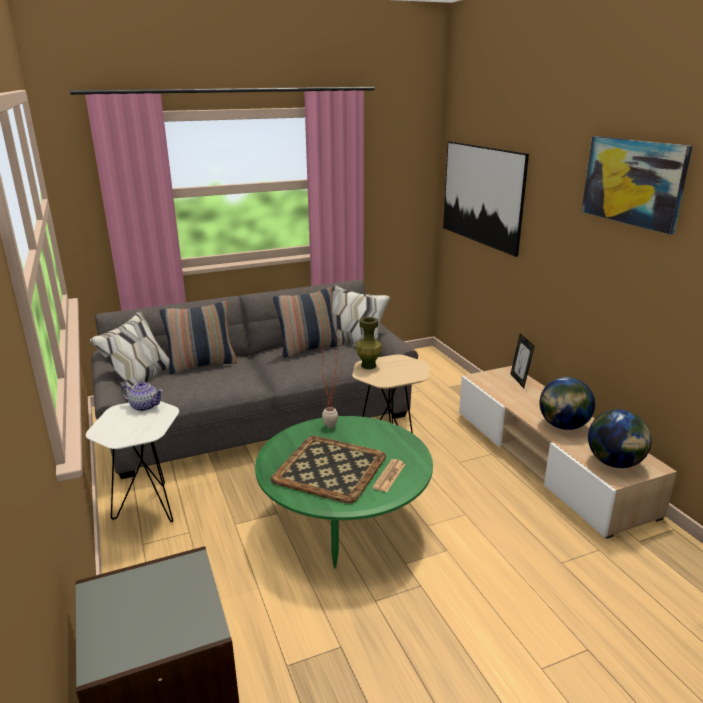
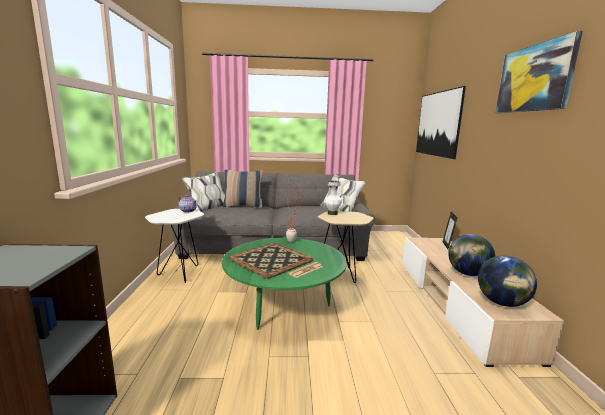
camera: 20 degrees right, 10 degrees down
(309, 348) = (309, 207): pillow -> none
(368, 365) = (332, 213): green vase -> white vase

